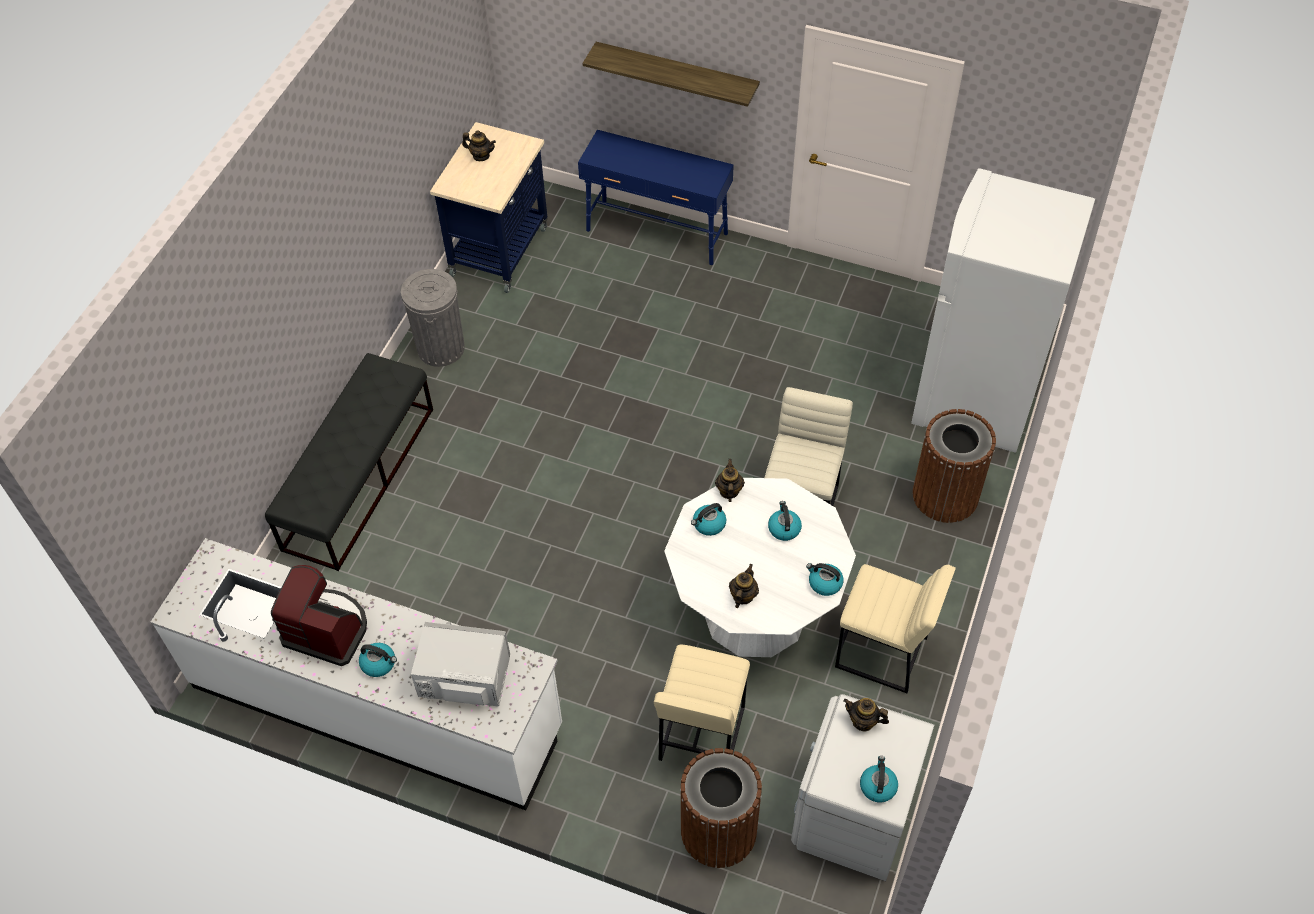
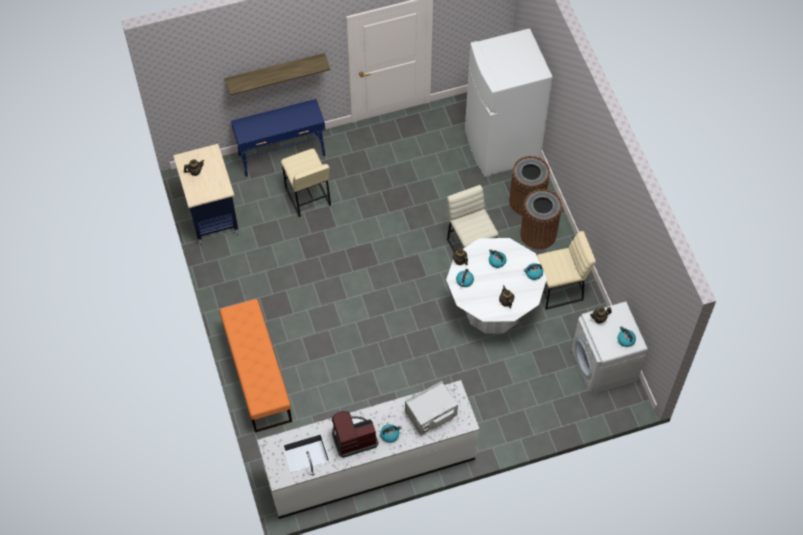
camera: 40 degrees left, 5 degrees up
(359, 477) = (257, 373): black bench -> orange bench
(440, 348) = (232, 284): grey trash can -> none
(701, 735) = (517, 377): beige chair -> beige chair (308, 197)
(718, 831) = (558, 409): brown trash can -> brown trash can (538, 234)

